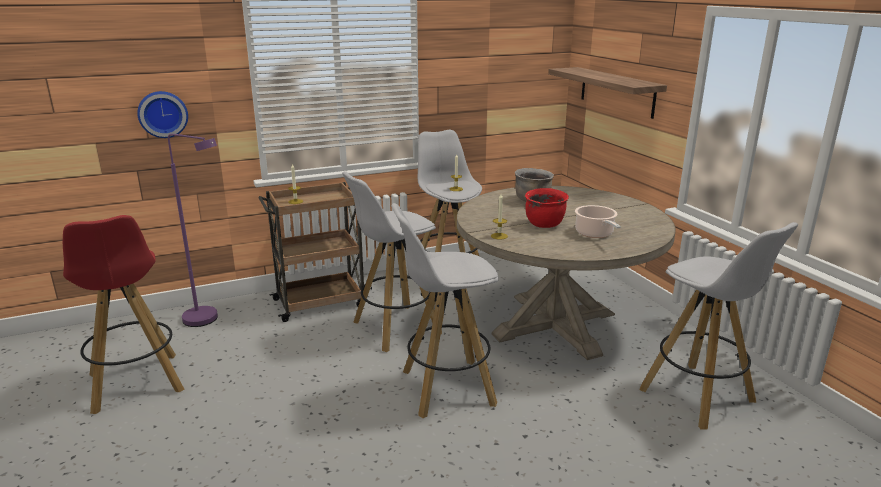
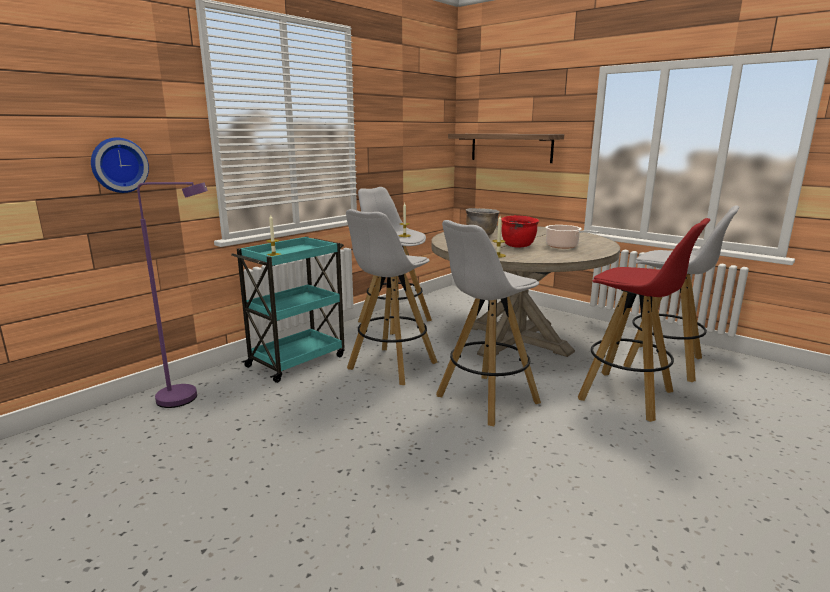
camera: 25 degrees left, 5 degrees down
(136, 384) = (158, 475): red stool -> red stool (628, 396)
(321, 302) = (297, 360): brown cart -> turquoise cart

